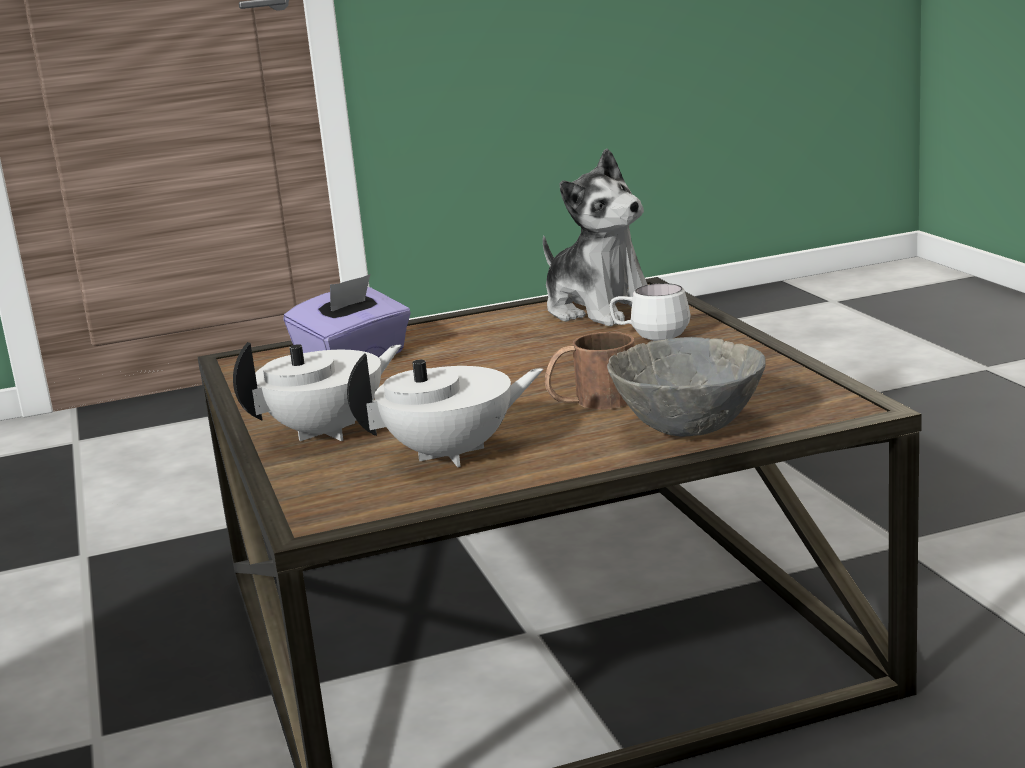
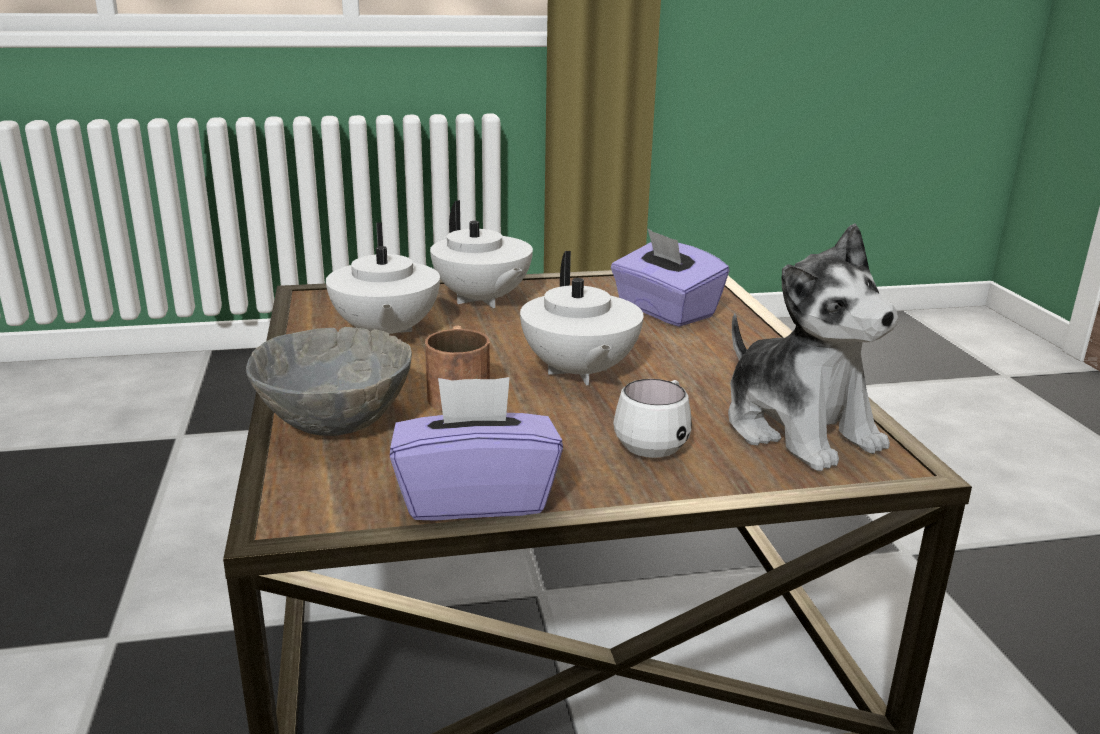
camera: 95 degrees right, 5 degrees up
(527, 370) = (579, 373): none -> white teapot
(600, 309) = (798, 428): plush toy -> plush toy turned 90 degrees counterclockwise
(775, 365) = (475, 497): none -> purple tissue box

